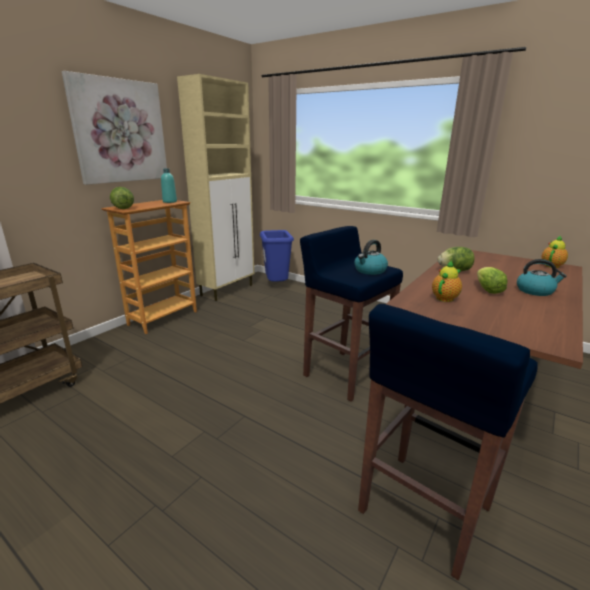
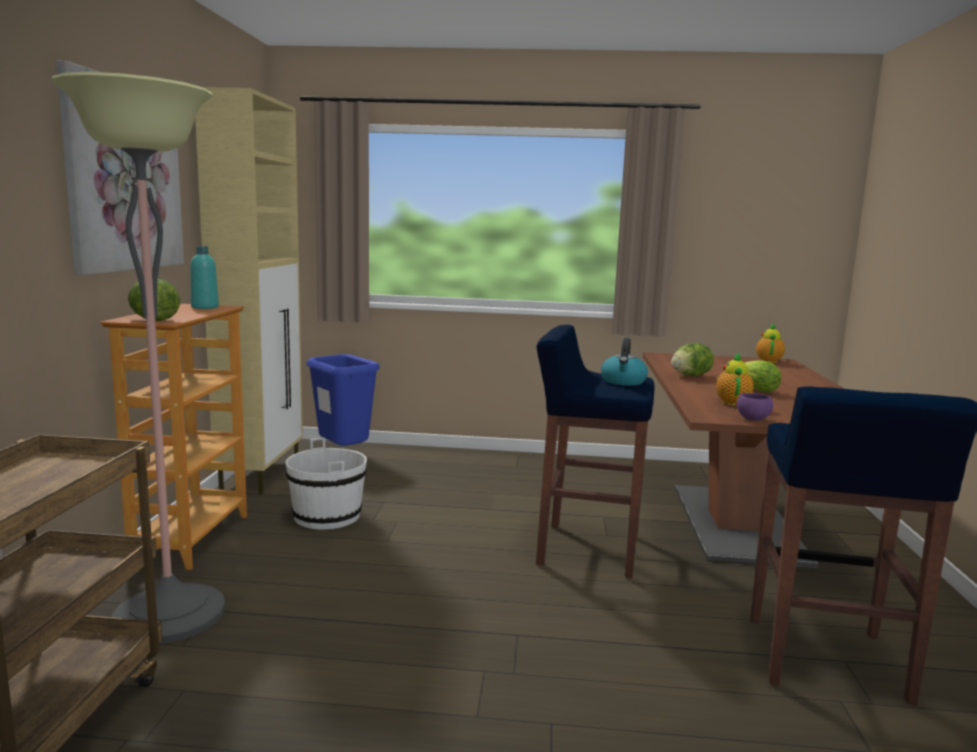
camera: 30 degrees left, 10 degrees down
(115, 354) = (170, 614): none -> floor lamp
(230, 319) = (327, 516): none -> white bucket
(434, 315) = (753, 419): none -> purple bowl
(535, 291) = (796, 385): kettle -> none

